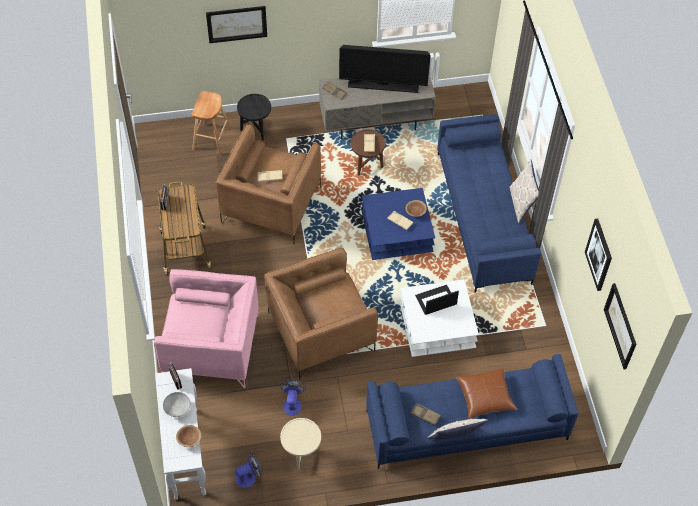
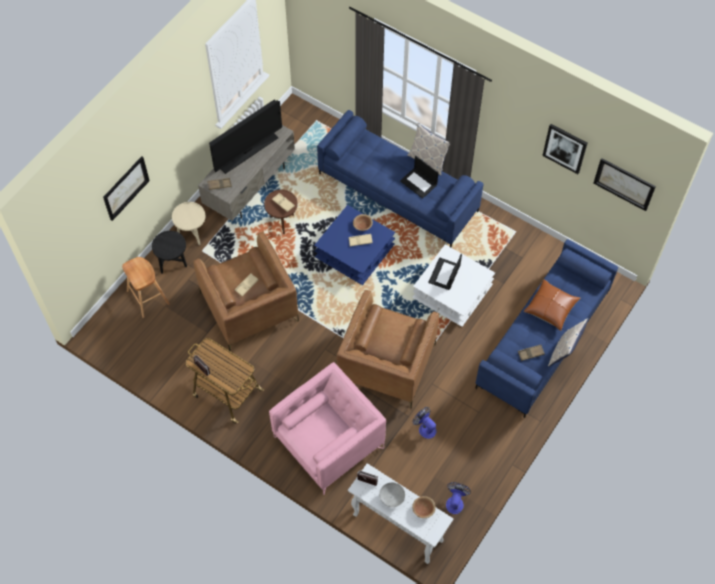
camera: 45 degrees left, 5 degrees up
(301, 456) = (471, 456): beige side table -> beige side table (193, 236)
(493, 214) = (419, 183): none -> laptop

